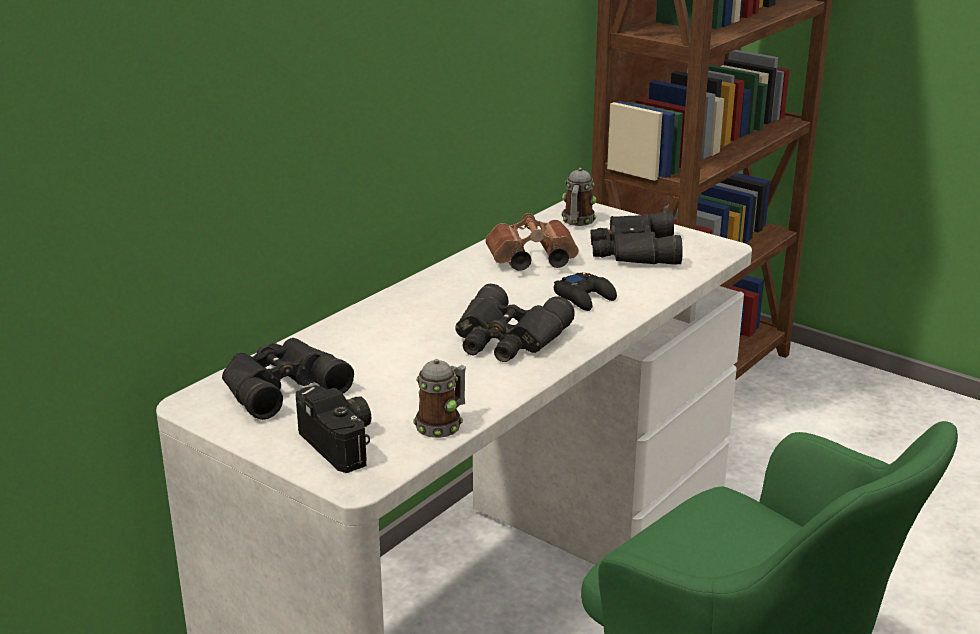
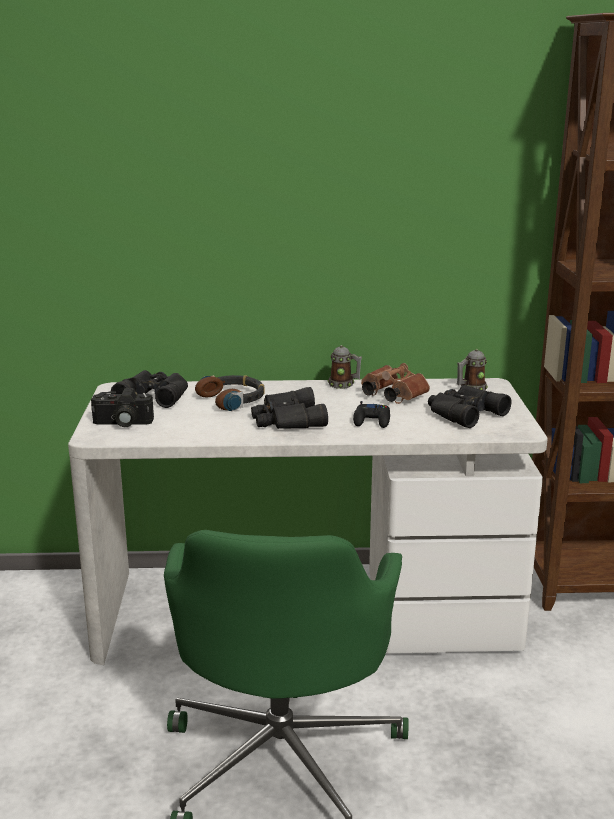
camera: 50 degrees right, 5 degrees down
(342, 443) = (122, 423): camera -> camera turned 75 degrees clockwise
(386, 344) = (233, 399): none -> headphones
(442, 424) = (171, 436): mug -> mug (344, 385)

